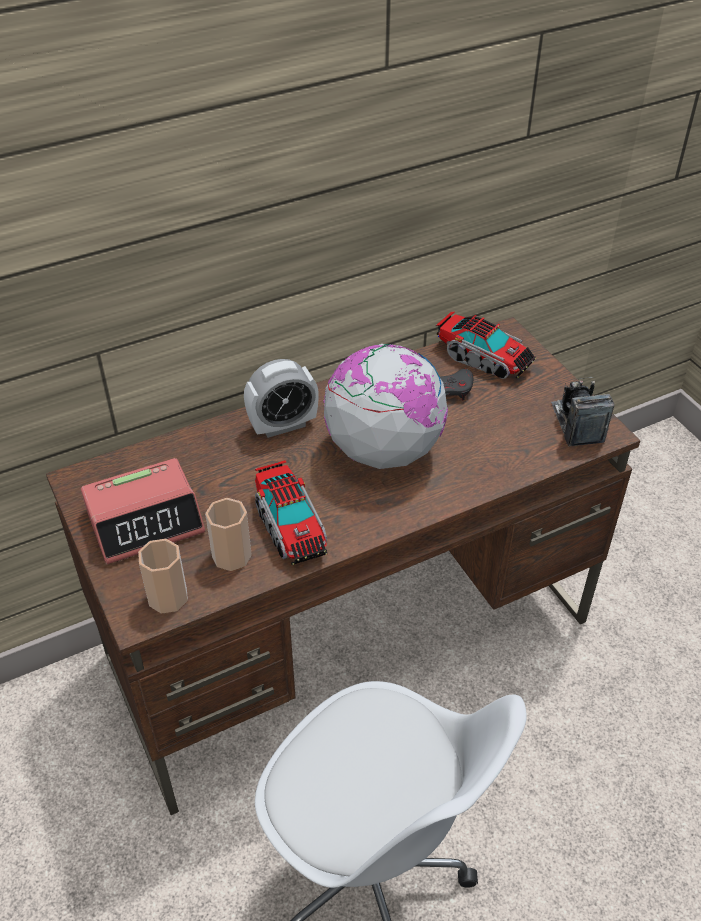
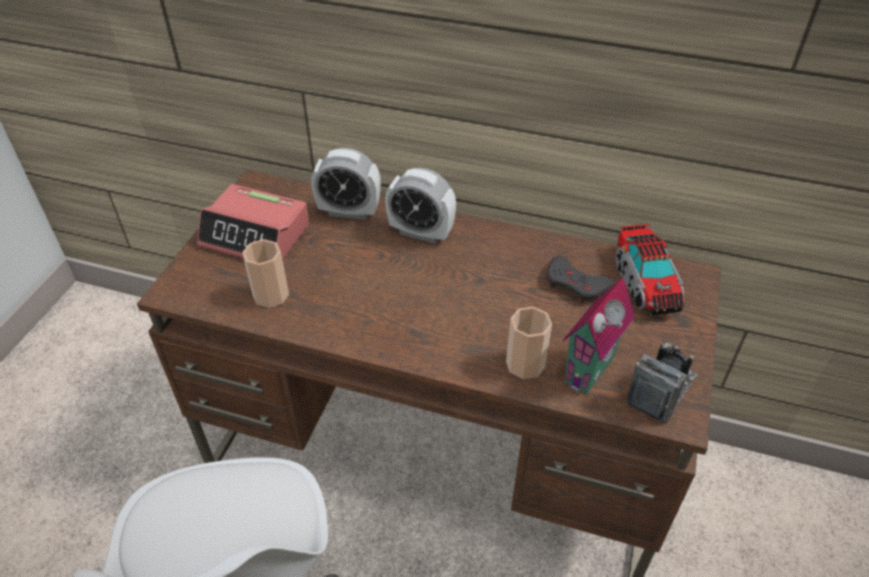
camera: 45 degrees right, 0 degrees up
(168, 597) = (202, 292): cup -> cup (525, 364)
(199, 447) = (349, 211): none -> alarm clock
(290, 525) = (331, 303): toy truck -> none
(383, 450) = (466, 297): globe -> none
(526, 441) = (592, 372): none -> toy house

